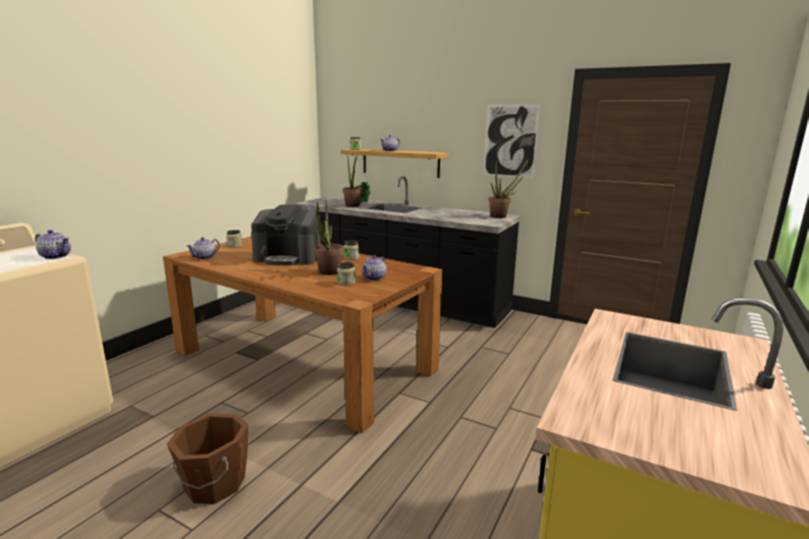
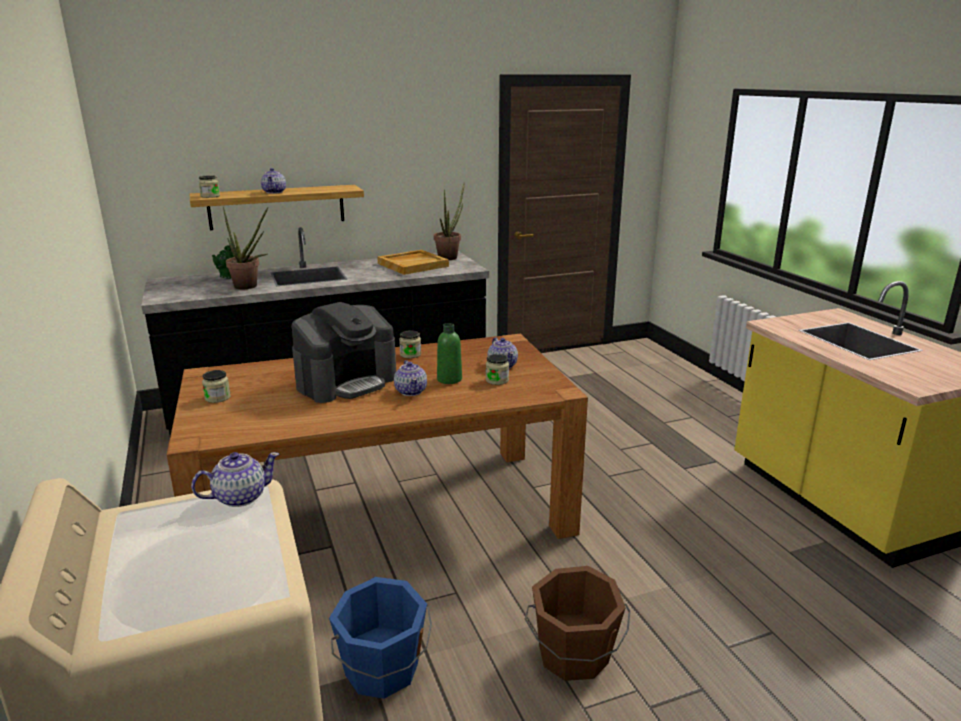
camera: 50 degrees left, 5 degrees up
(157, 419) = (382, 670): none -> blue bucket
(205, 257) = (240, 427): teapot -> teapot (411, 391)
(328, 273) = (449, 379): potted plant -> green bottle
(464, 215) = (413, 265): none -> beige tray
(510, 141) = (436, 162): picture -> none

